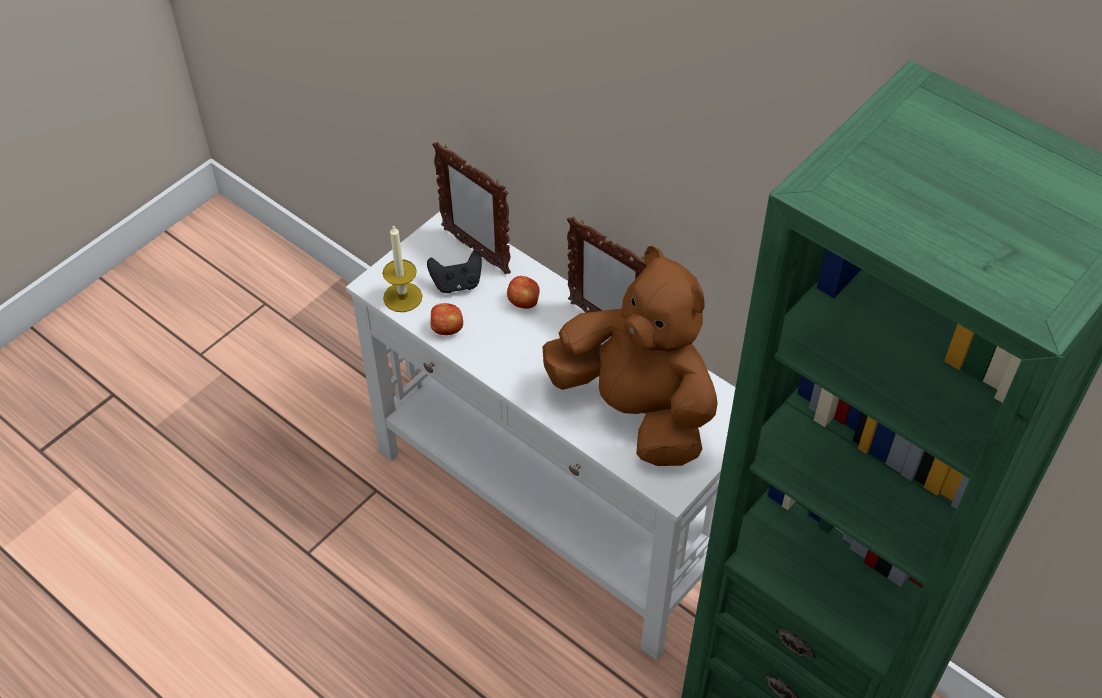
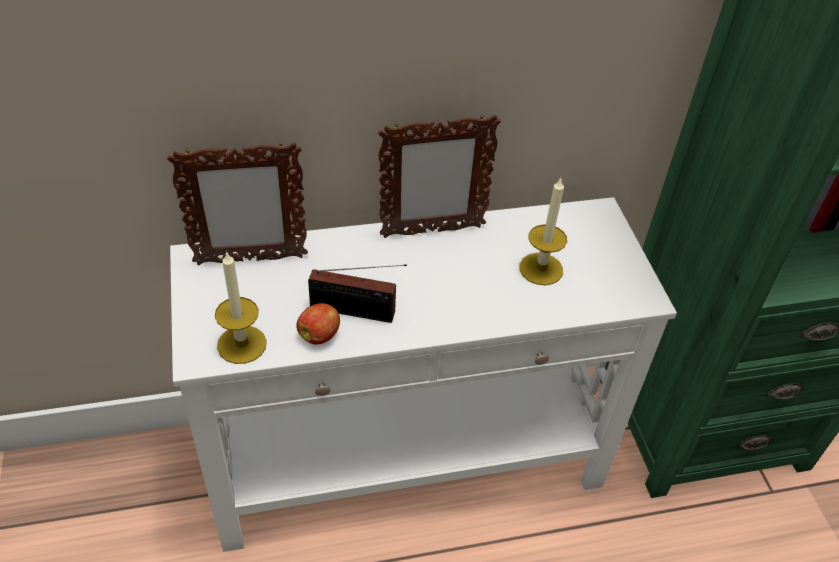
camera: 55 degrees left, 5 degrees down
(457, 284) = (273, 296): black game controller -> none
(486, 334) = (357, 312): none -> radio
(524, 302) = (349, 265): apple -> none
(635, 410) = (541, 269): brown plush toy -> candle

